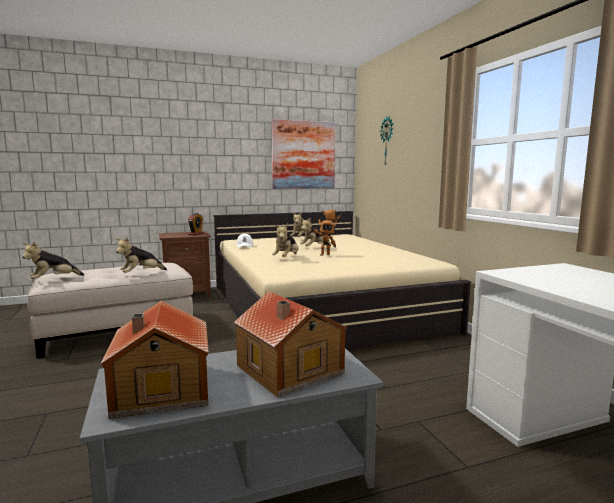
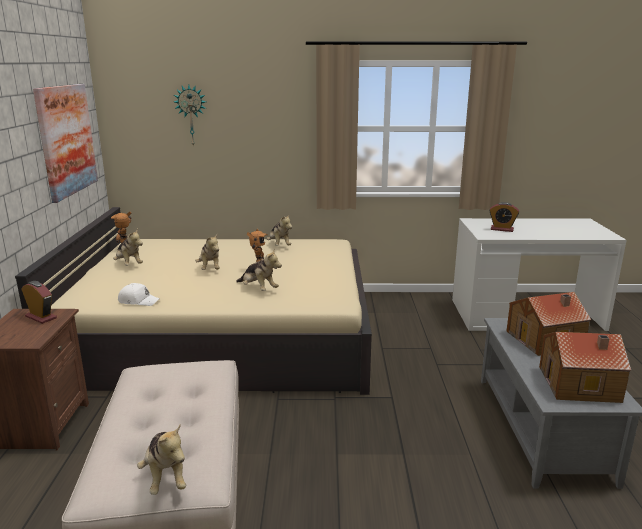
camera: 70 degrees left, 10 degrees up
(141, 274) = (210, 390): plush toy -> plush toy (279, 245)
(560, 278) = (502, 229): none -> alarm clock

